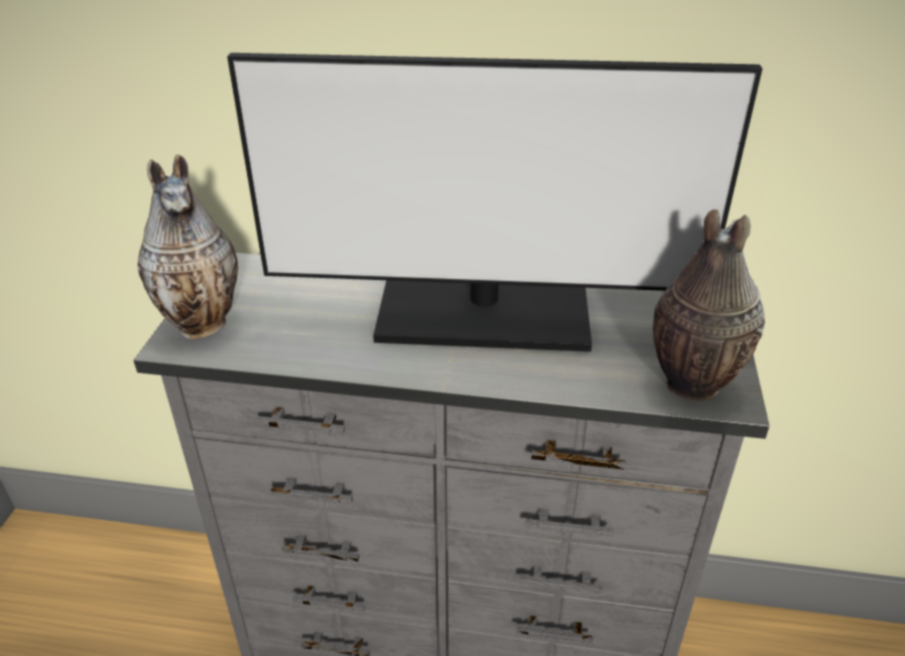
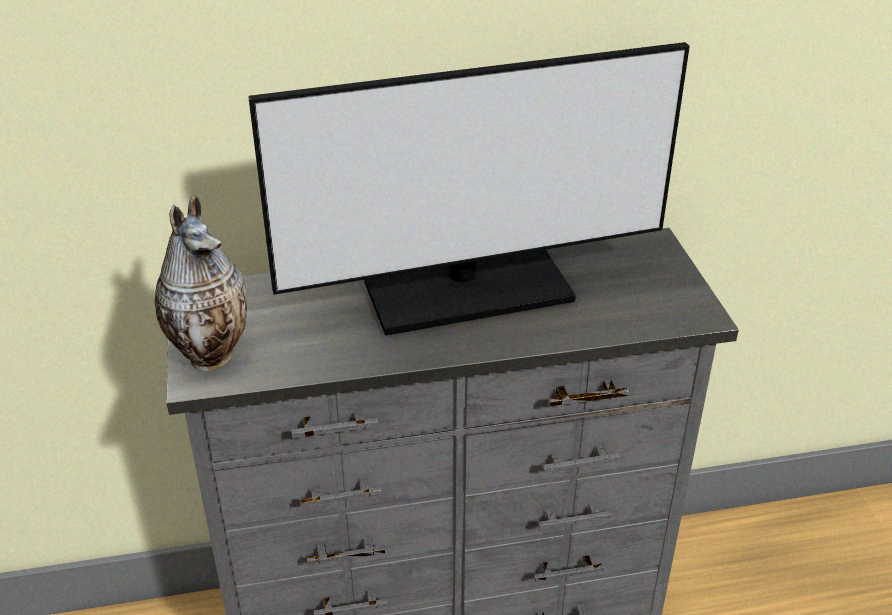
camera: 20 degrees left, 0 degrees up
(688, 385) = (665, 312): vase -> none

